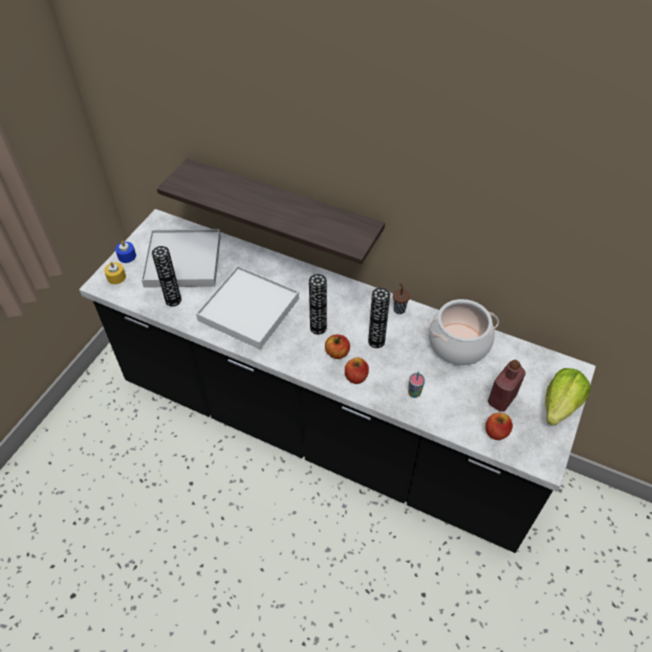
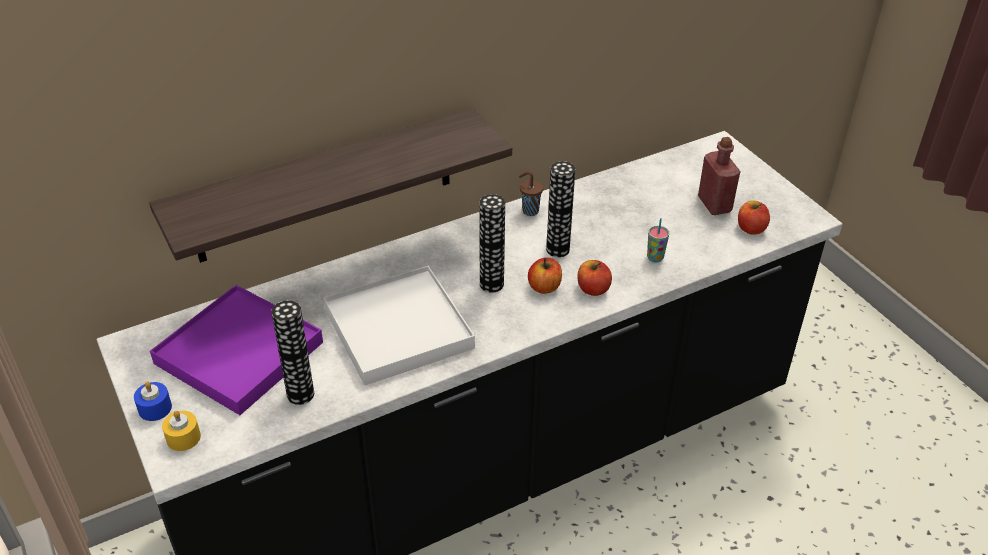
camera: 55 degrees left, 10 degrees down
(183, 261) = (239, 353): white tray -> purple tray
(458, 344) = (619, 196): cooking pot -> none
(560, 406) = (753, 174): lettuce -> none

